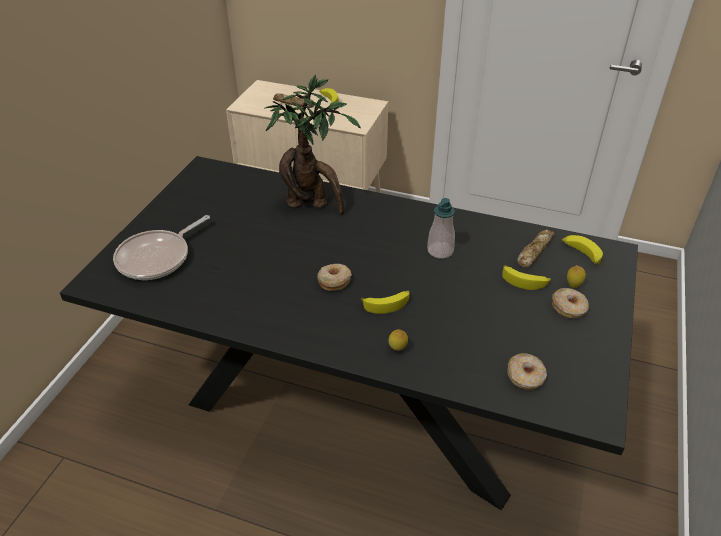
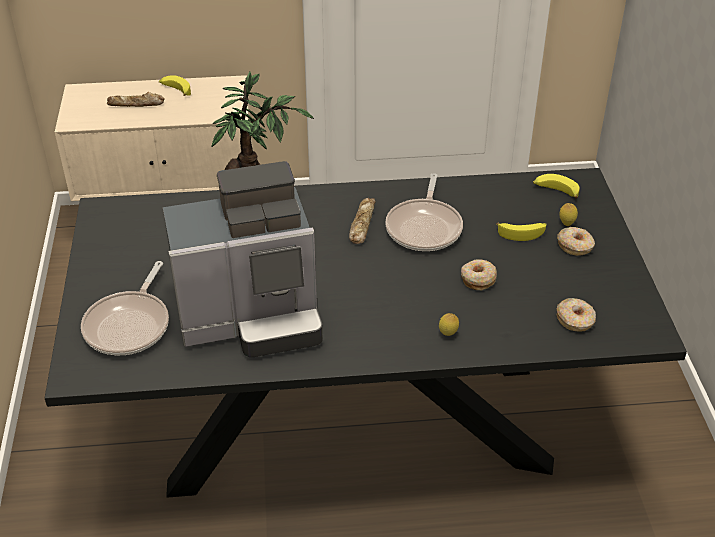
camera: 25 degrees left, 0 degrees up
(249, 282) = (253, 318): none -> coffee machine
(334, 281) = (341, 289): donut -> donut (478, 279)
(387, 304) = (409, 295): banana -> none
(440, 251) = (425, 227): soap dispenser -> frying pan
(534, 251) = (513, 201): bread -> bread (361, 224)

